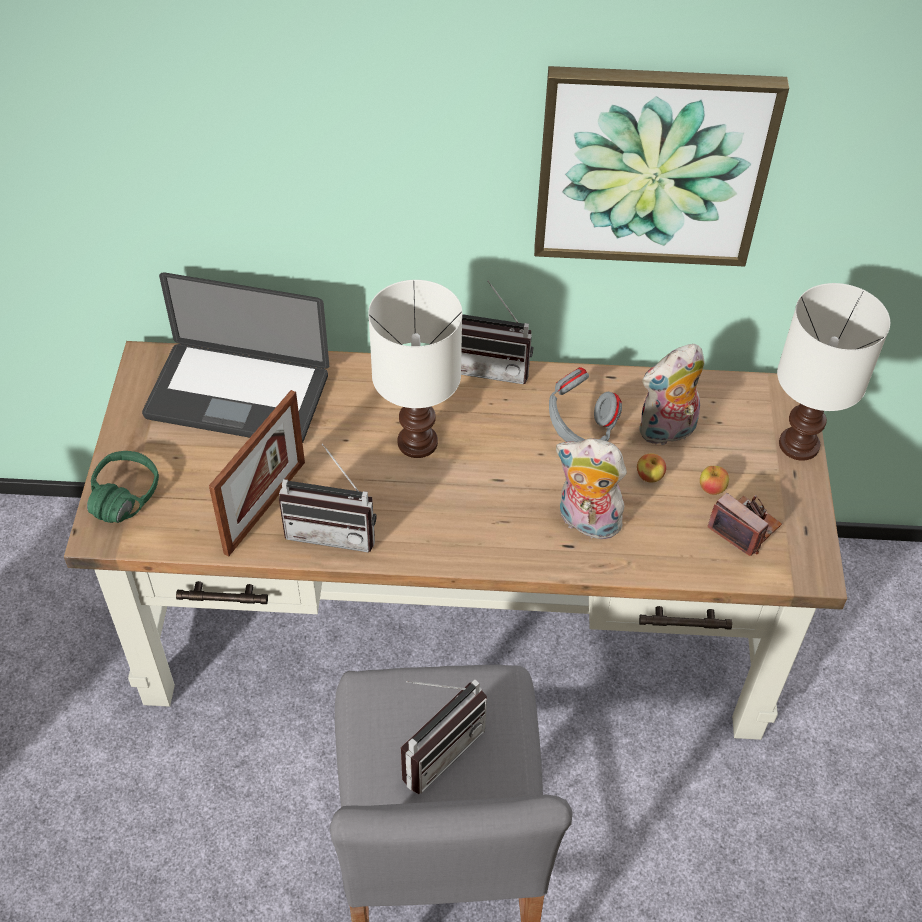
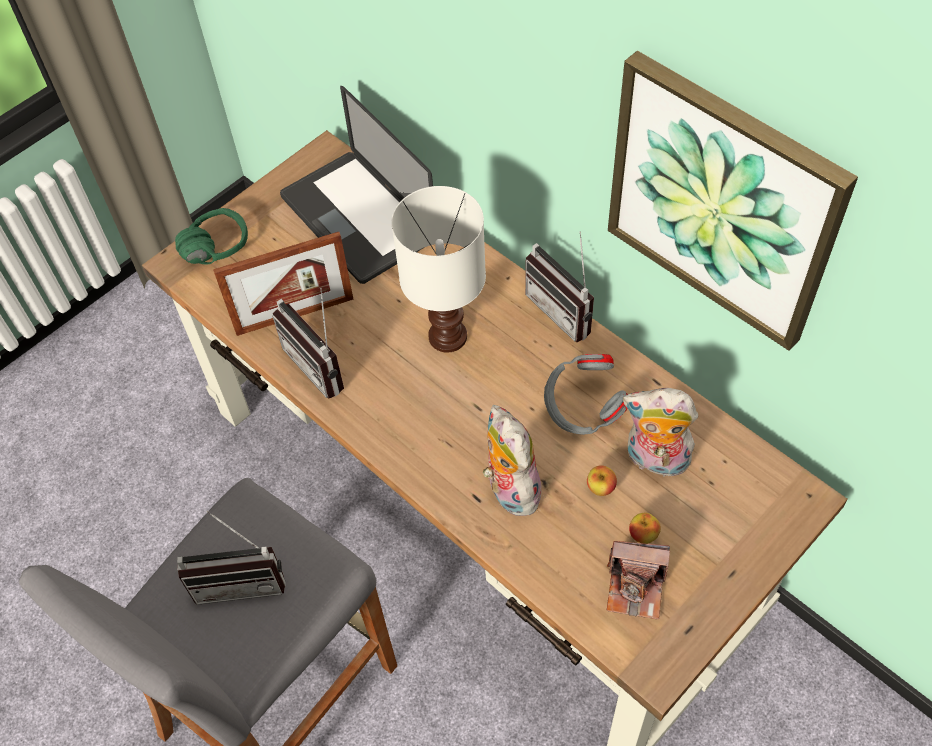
camera: 45 degrees right, 5 degrees up
(744, 527) = (636, 587): camera -> camera turned 105 degrees clockwise
(800, 444) = (765, 551): white table lamp -> none

